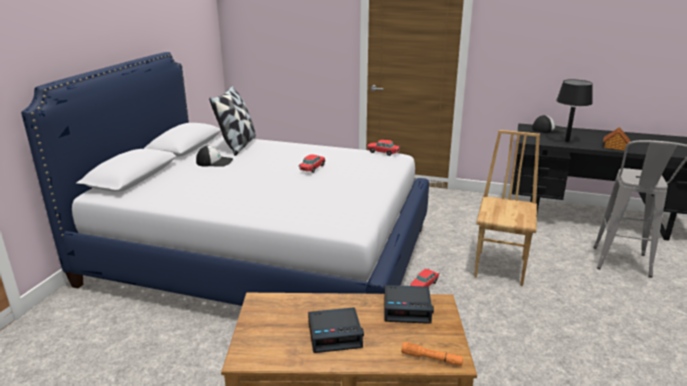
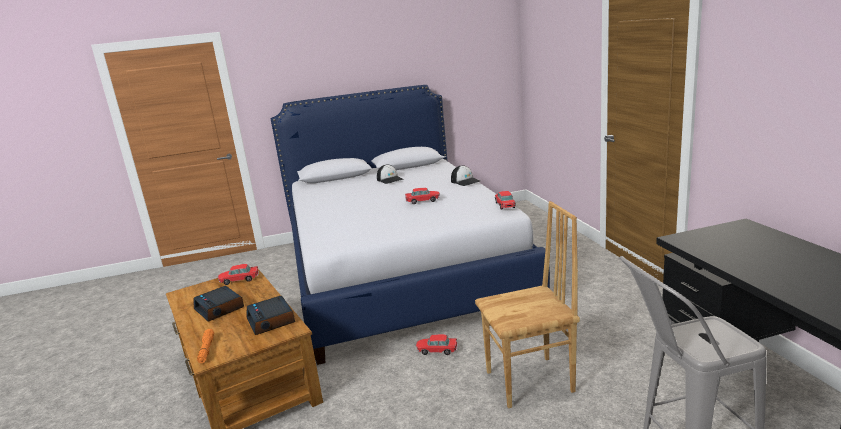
camera: 60 degrees right, 5 degrees down
(238, 145) = (433, 172): pillow -> none
(271, 309) = (239, 280): none -> toy car
(548, 129) = (763, 237): cap -> cap (465, 181)
(567, 141) = (736, 257): black table lamp -> none
(614, 147) = (794, 289): toy house -> none

